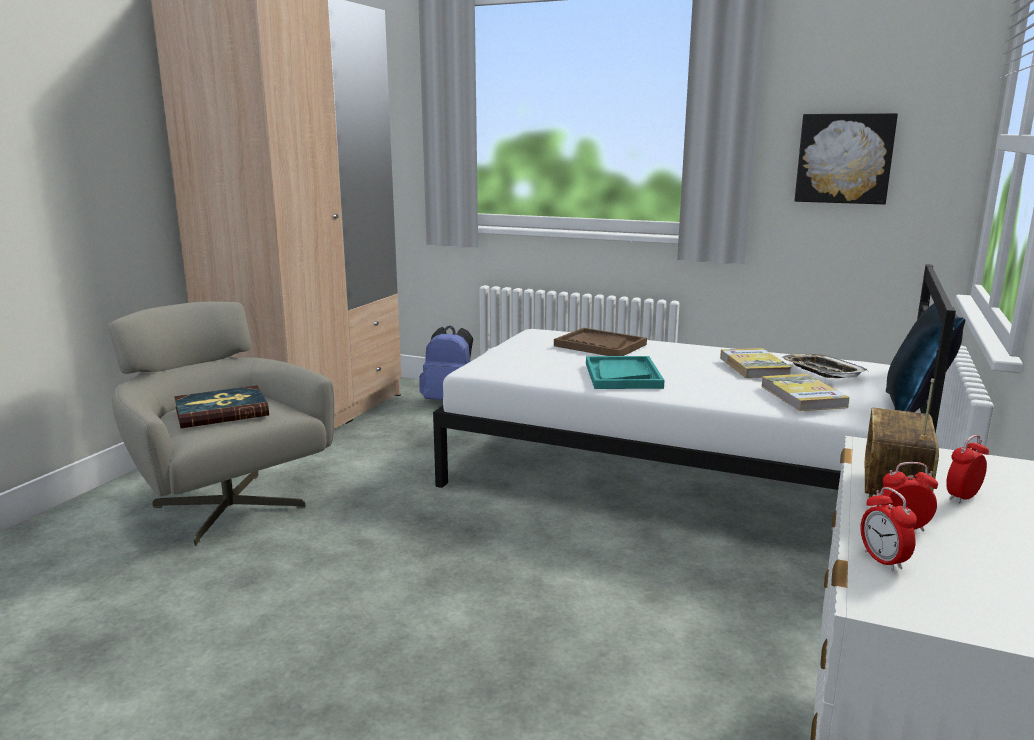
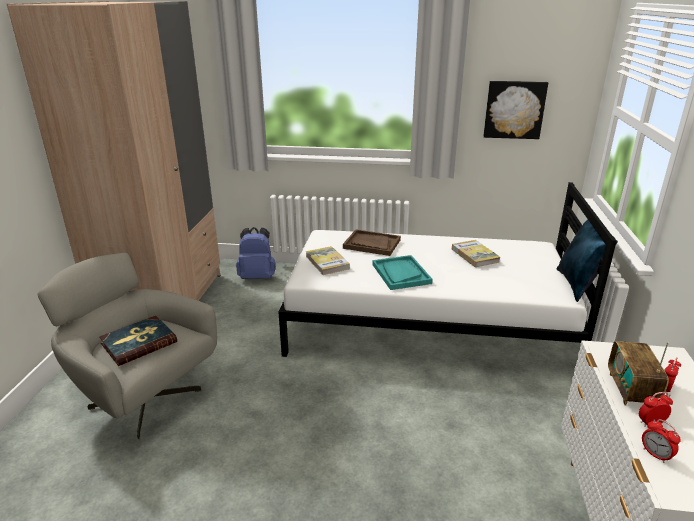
camera: 15 degrees left, 10 degrees up
(802, 396) = (515, 281): book -> book (327, 262)
(821, 371) = (514, 254): tray -> none

